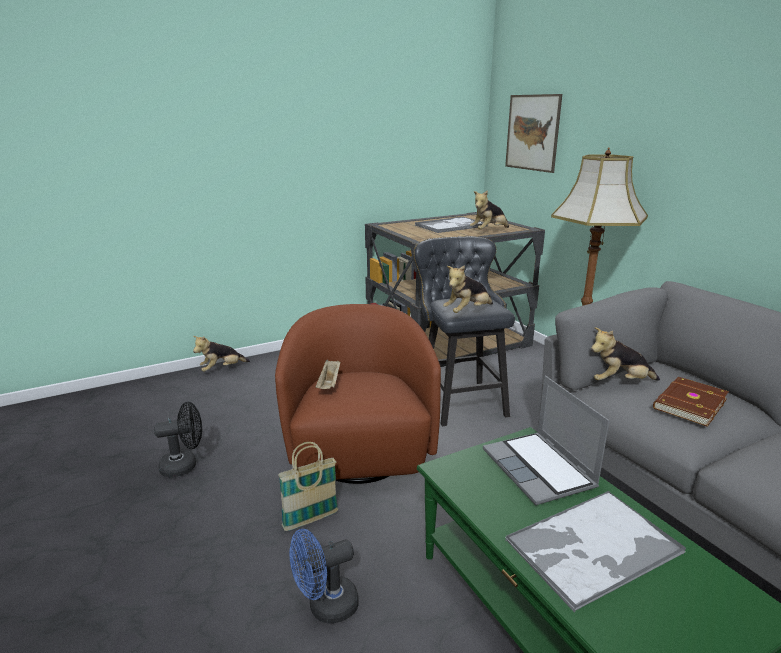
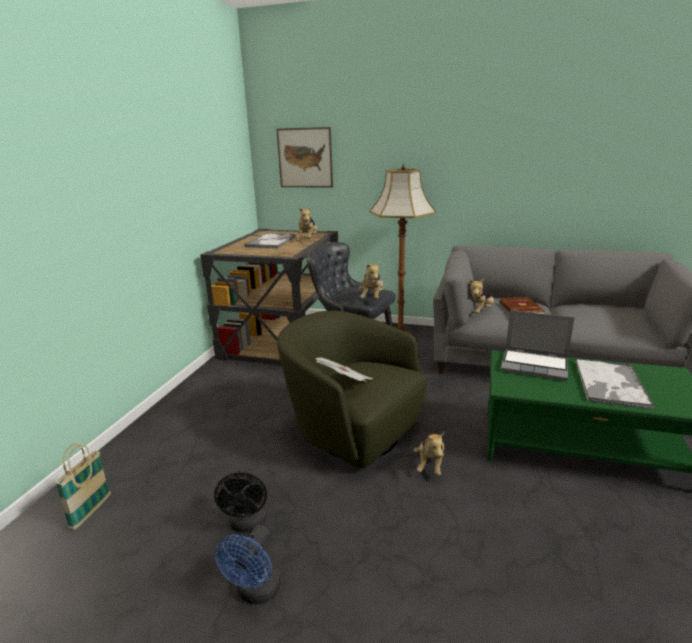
camera: 45 degrees left, 0 degrees up
(185, 465) = (247, 524): black fan -> black fan turned 150 degrees clockwise
(222, 369) = (127, 442): plush toy -> plush toy (430, 464)
(310, 520) = (402, 489): basket -> basket (91, 511)
(325, 607) = (492, 521): blue fan -> blue fan (256, 592)
(329, 384) = (345, 383): beige tray -> newspaper
(359, 448) = (352, 432): brown armchair -> green armchair

